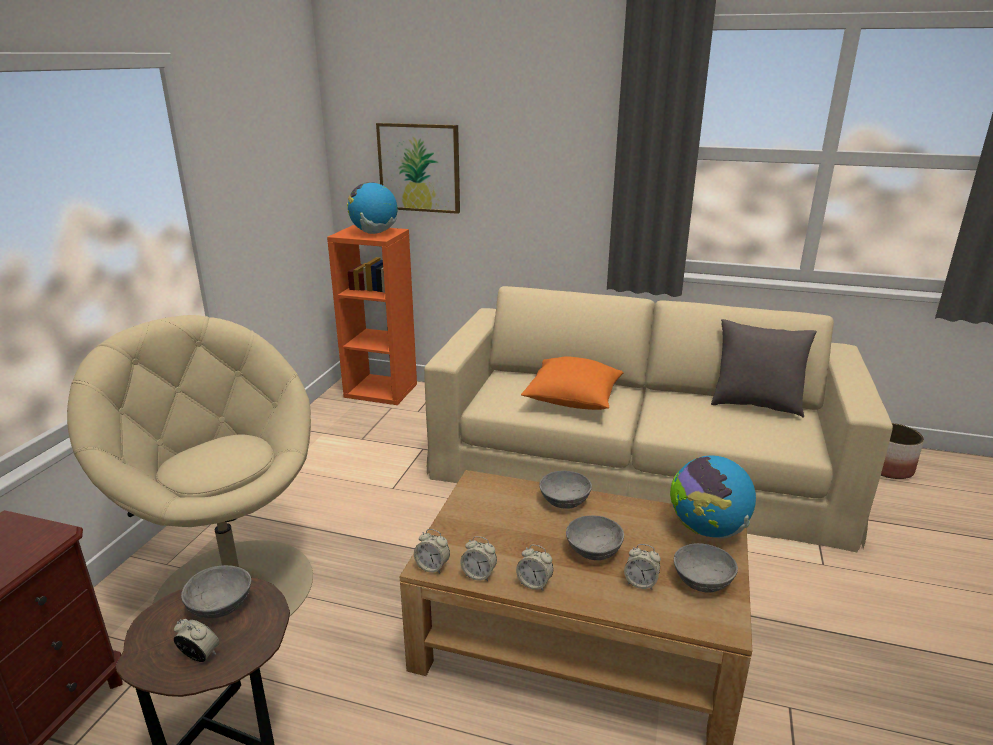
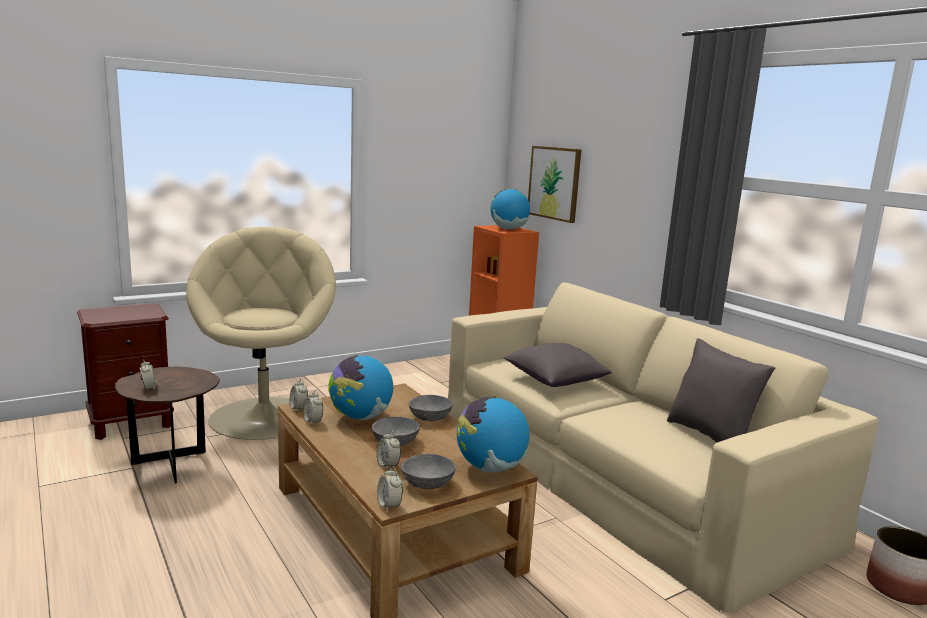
camera: 40 degrees right, 10 degrees down
(219, 605) = (186, 377): grey bowl -> none
(510, 539) = (360, 417): none -> globe
(534, 583) = (331, 437): alarm clock -> alarm clock (389, 505)
(572, 399) = (554, 380): orange pillow -> grey pillow

